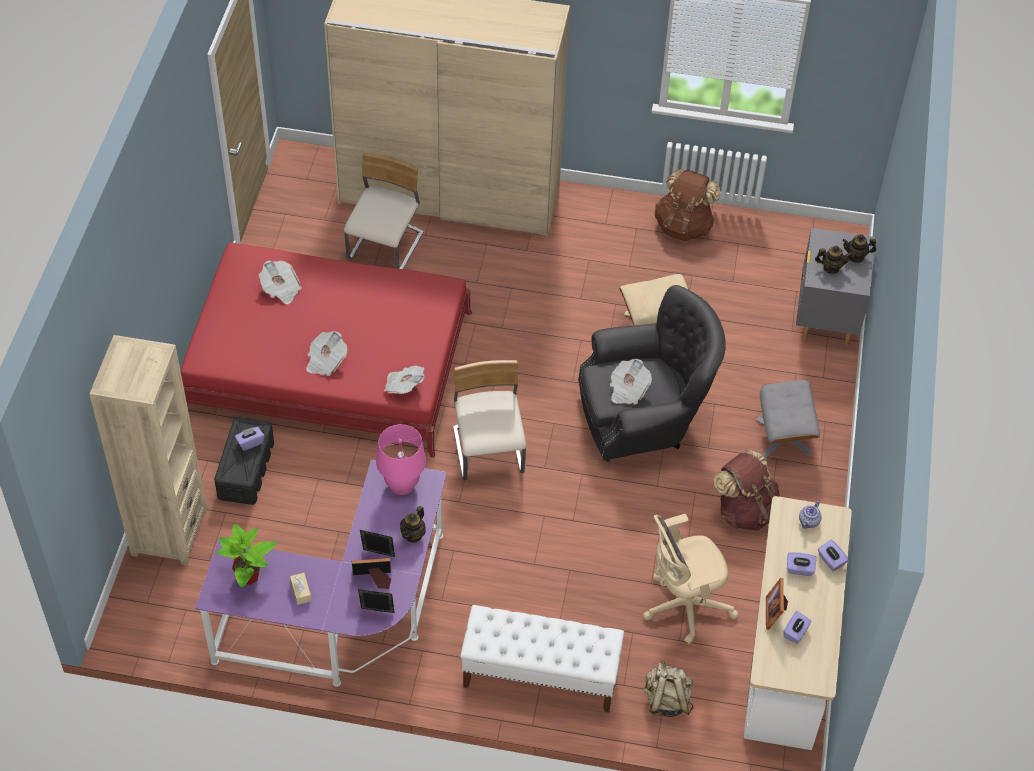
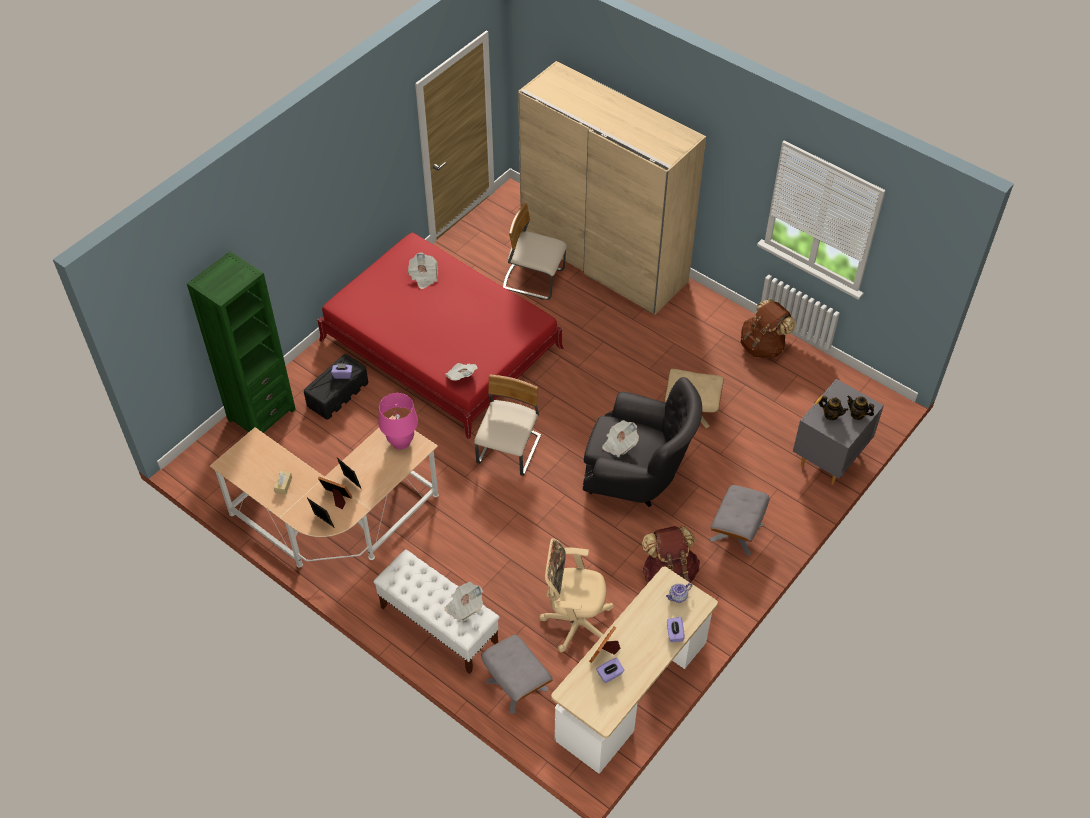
camera: 30 degrees right, 0 degrees up
(169, 532) = (261, 414): beige bookcase -> green bookcase
(249, 576) = (257, 459): potted plant -> none
(325, 361) = (420, 338): newspaper -> newspaper (464, 607)
(346, 618) = (335, 523): purple desk -> beige desk
(386, 247) = (534, 279): beige chair -> beige chair turned 120 degrees counterclockwise
(413, 535) = (384, 479): teapot -> none
(666, 700) = (516, 685): beige backpack -> grey ottoman
(799, 569) = (646, 629): purple tissue box -> none

